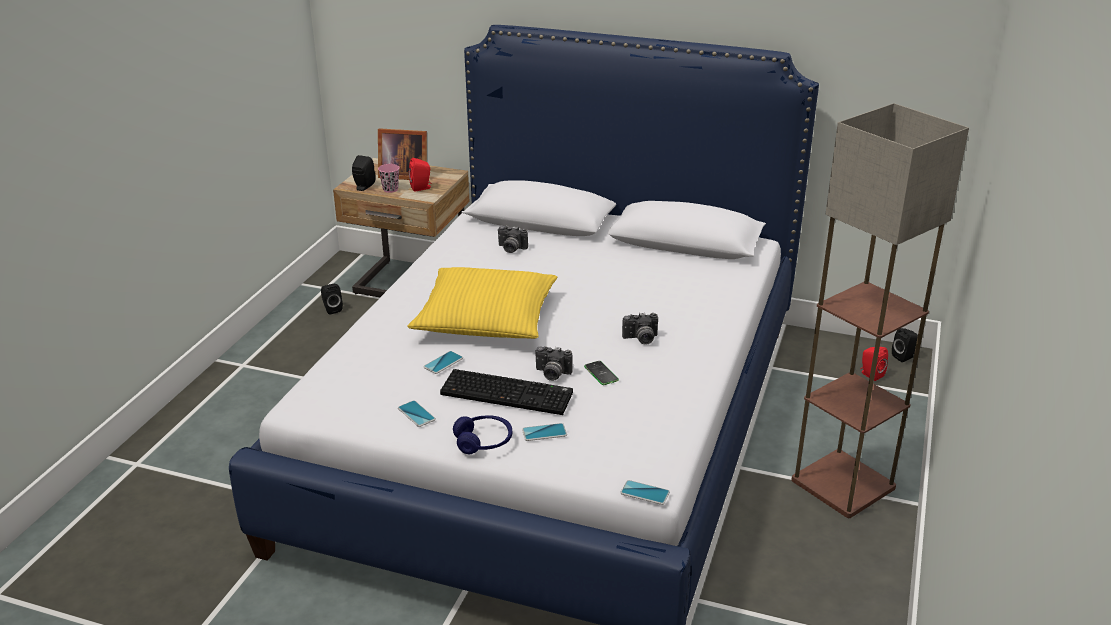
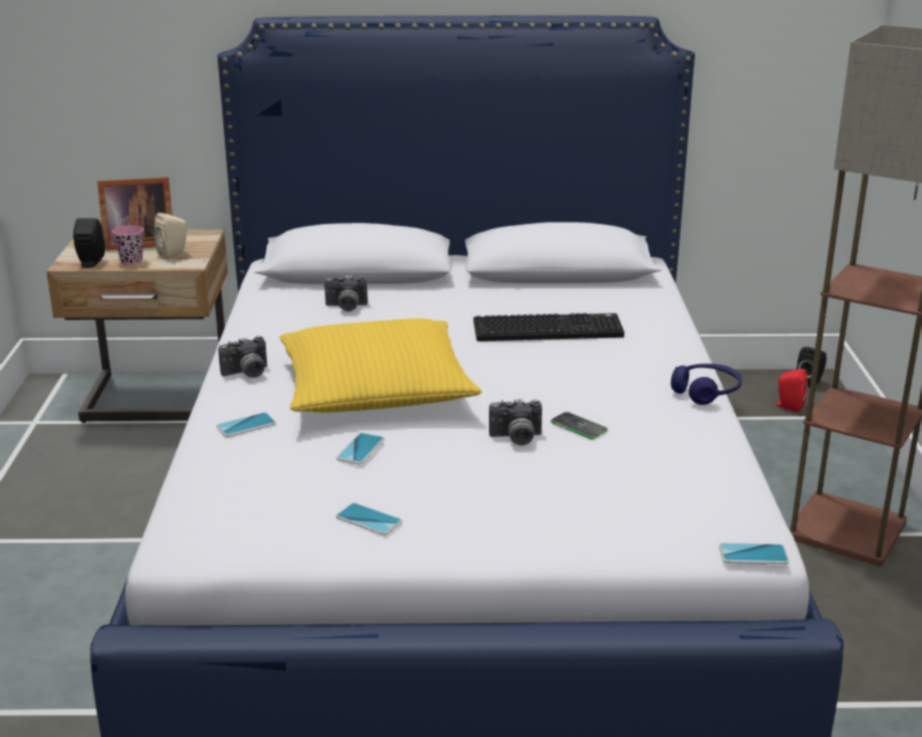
camera: 20 degrees left, 5 degrees down
(332, 309) = (58, 446): black speaker -> none
(421, 188) = (175, 254): red speaker -> beige speaker
(483, 442) = (491, 536): blue headphones -> blue headphones (706, 392)
(508, 393) = (478, 470): keyboard -> keyboard (549, 329)
(544, 432) = (564, 508): phone -> phone (246, 425)
(641, 339) = (596, 380): camera -> camera (247, 373)

